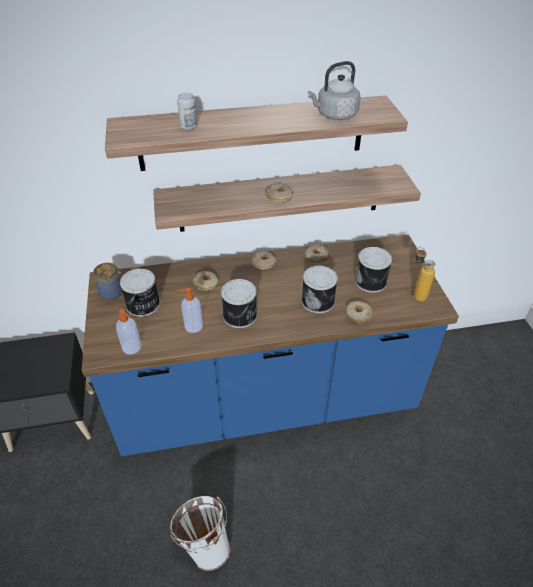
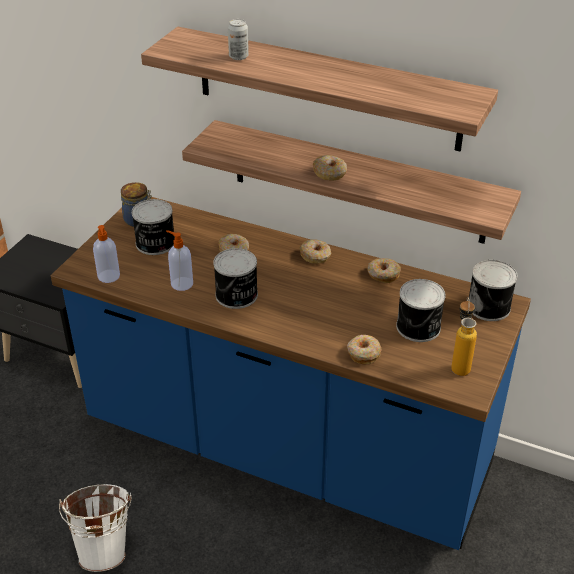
camera: 35 degrees right, 5 degrees down
(318, 300) = (334, 319): can -> can (489, 307)
(334, 115) = (402, 92): grey kettle -> none

